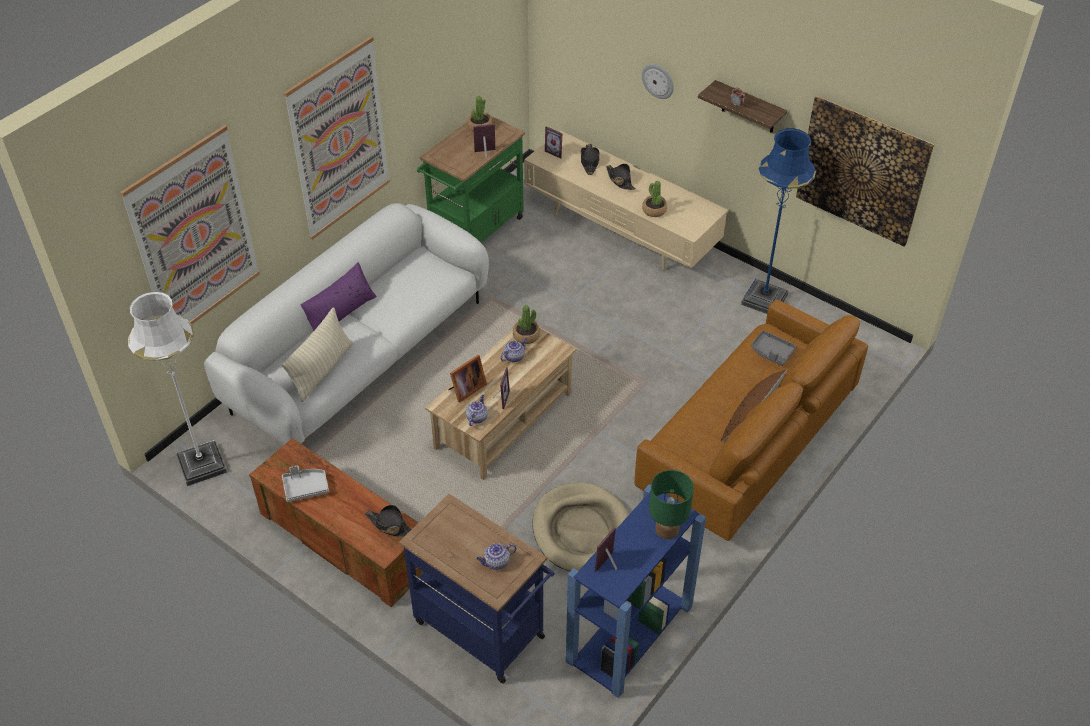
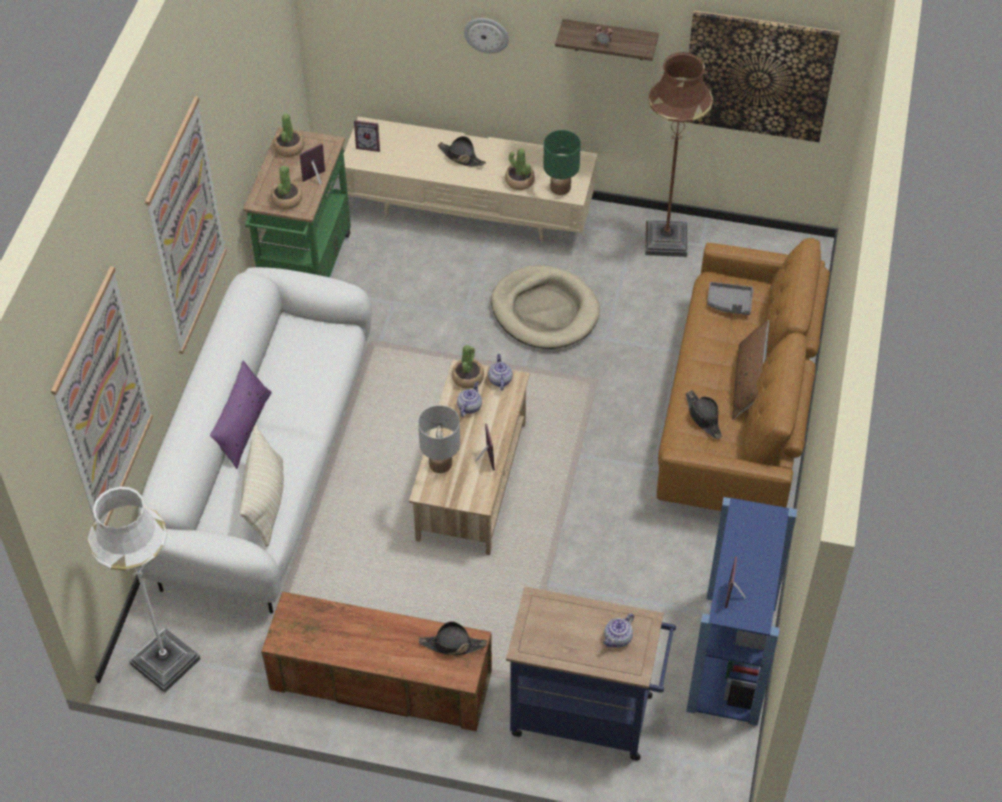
camera: 25 degrees left, 5 degrees up
(305, 487) = (334, 640): grey tray -> none
(455, 160) = (287, 199): none -> potted plant
(466, 389) = (440, 463): picture frame -> grey table lamp
(476, 417) = (471, 490): teapot -> teapot (500, 380)
(582, 531) = (624, 569): beige dog bed -> beige dog bed (545, 311)
(589, 162) = (414, 145): black hat -> black hat (703, 417)
(667, 529) = (769, 537): green table lamp -> green table lamp (561, 187)
(764, 299) = (666, 240): blue floor lamp -> brown floor lamp

